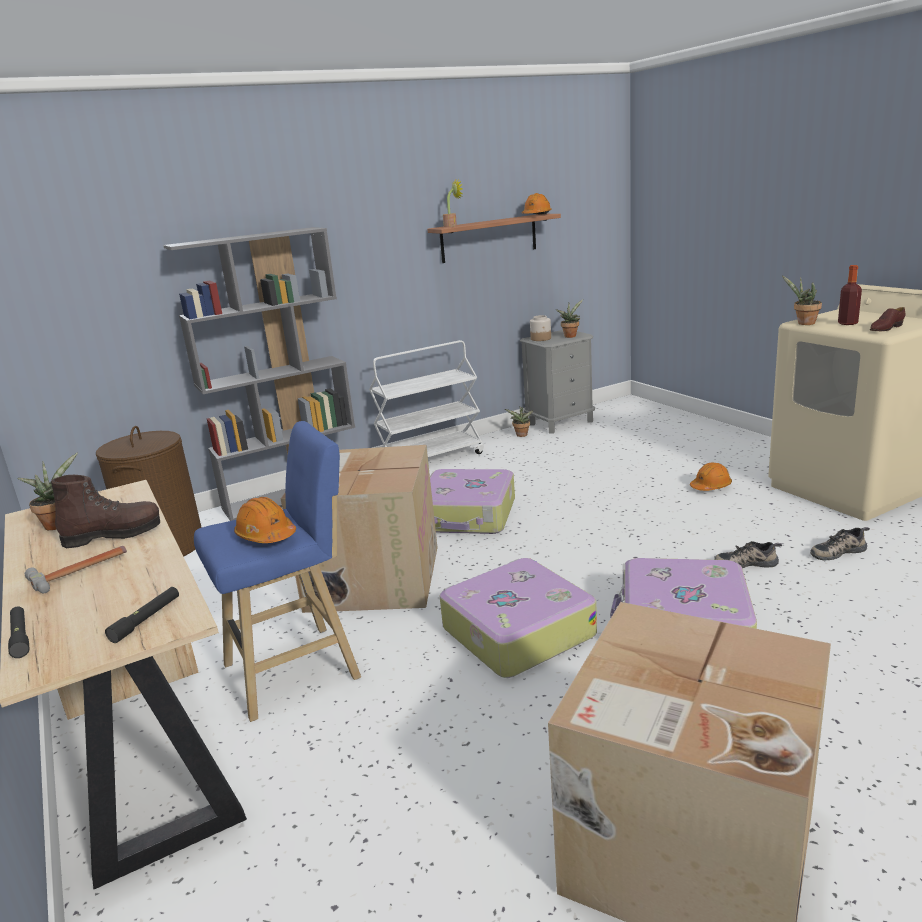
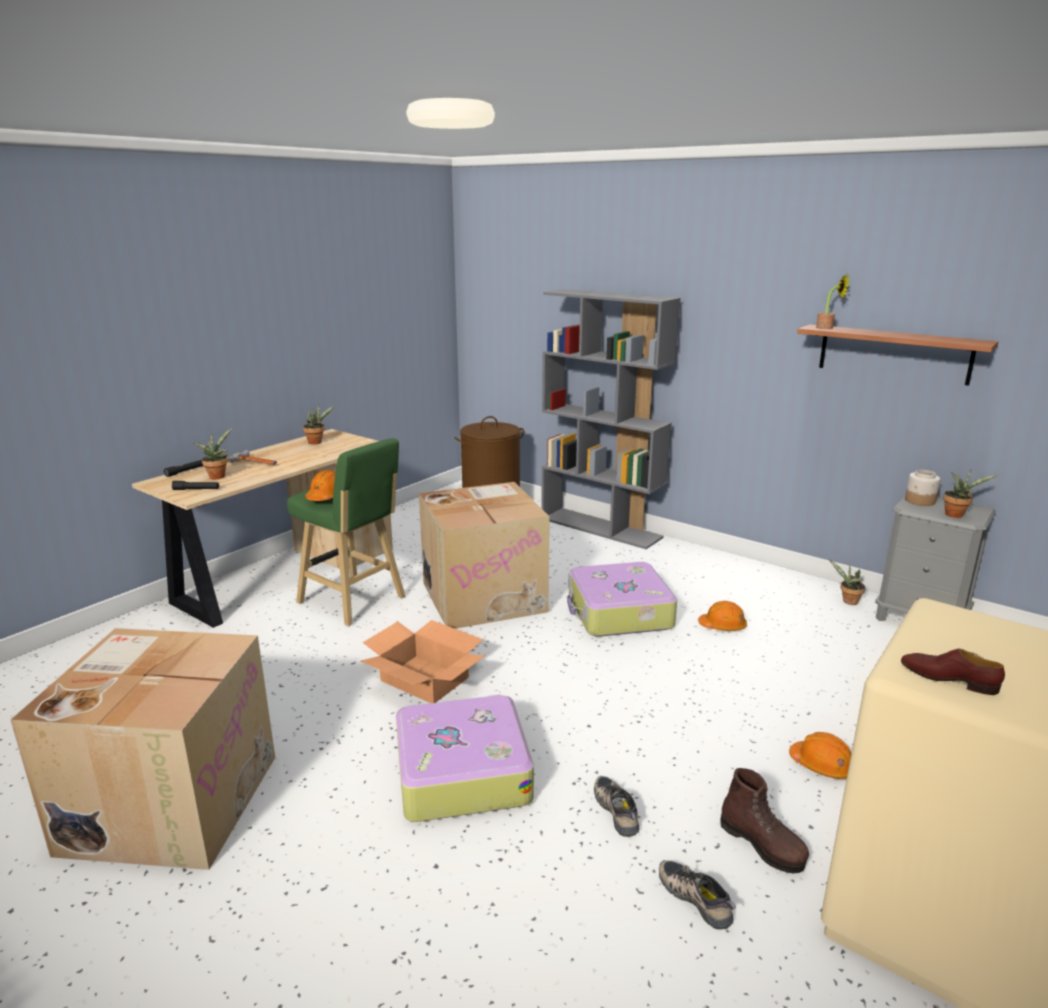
camera: 65 degrees right, 0 degrees up
(113, 534) = (302, 457): brown boot -> brown boot (762, 844)
(298, 669) = (354, 602): blue stool -> green stool
(431, 459) = (730, 566): white cart -> none
(516, 632) = (424, 679): suitcase -> cardboard box
(536, 215) = (958, 341): orange hard hat -> orange hard hat (722, 626)
(803, 323) = (927, 611): potted plant -> potted plant (218, 476)
(847, 323) = (961, 647): bottle -> none

